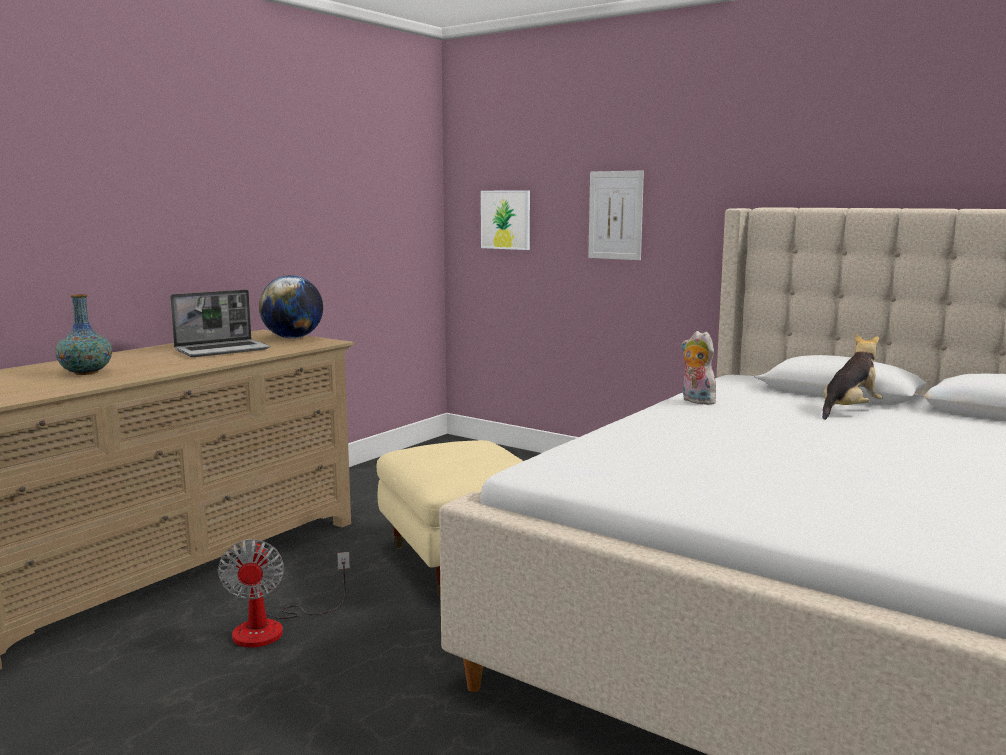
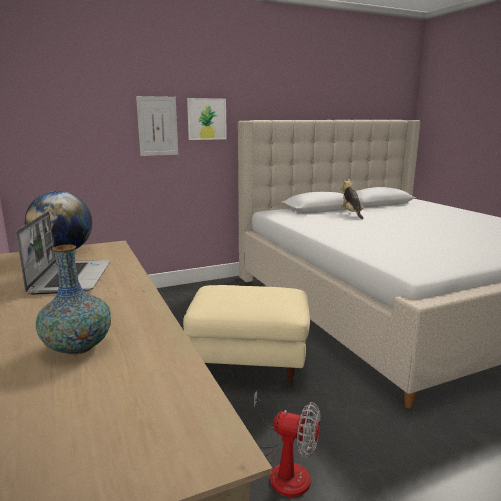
camera: 60 degrees left, 5 degrees up
(506, 219) = (62, 131): picture -> picture (206, 119)
(695, 401) = (309, 225): plush toy -> none

